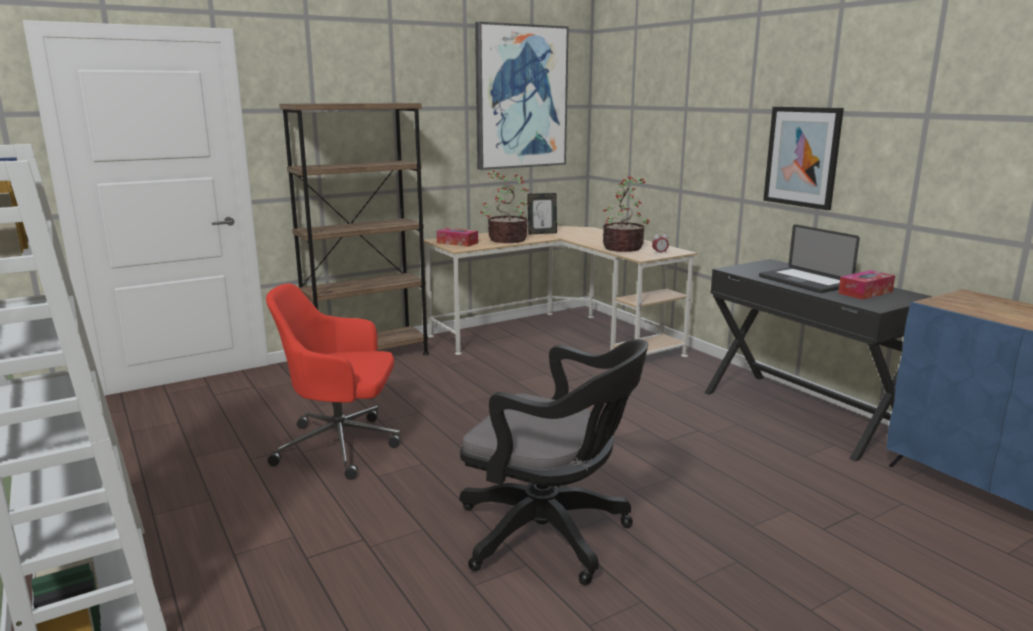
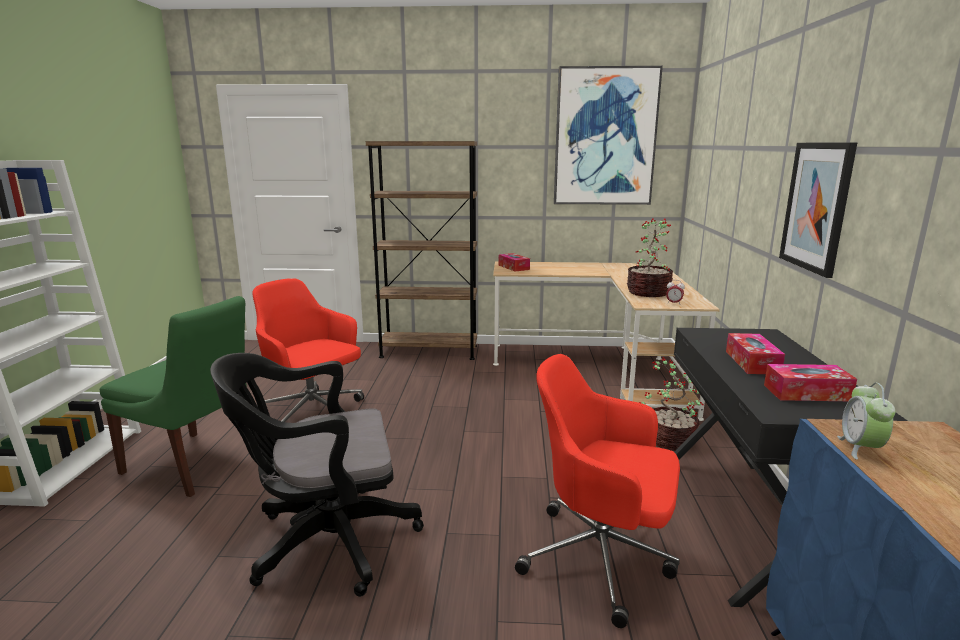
camera: 35 degrees right, 0 degrees up
(292, 532) = (195, 464): none -> green chair
(506, 240) = (559, 270): potted plant -> potted plant (669, 440)
(542, 233) = (605, 268): picture frame -> none
(551, 535) = (325, 542): black office chair -> black office chair turned 105 degrees clockwise
(755, 465) = (601, 558): none -> red office chair
(804, 282) = (752, 362): laptop -> tissue box
(961, 309) = (860, 448): none -> alarm clock

